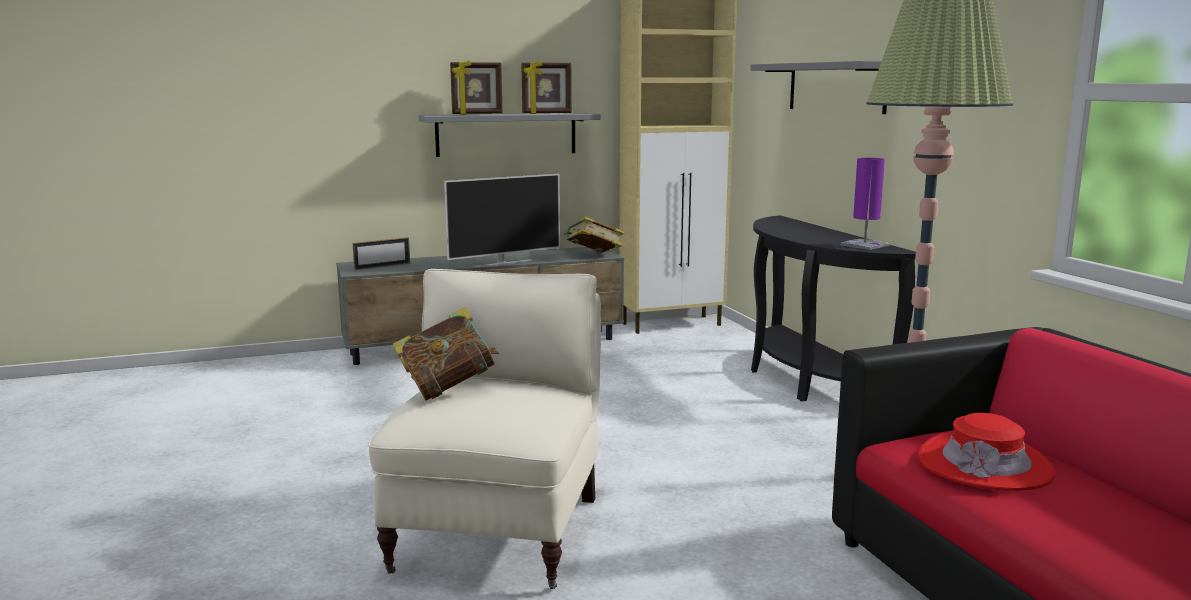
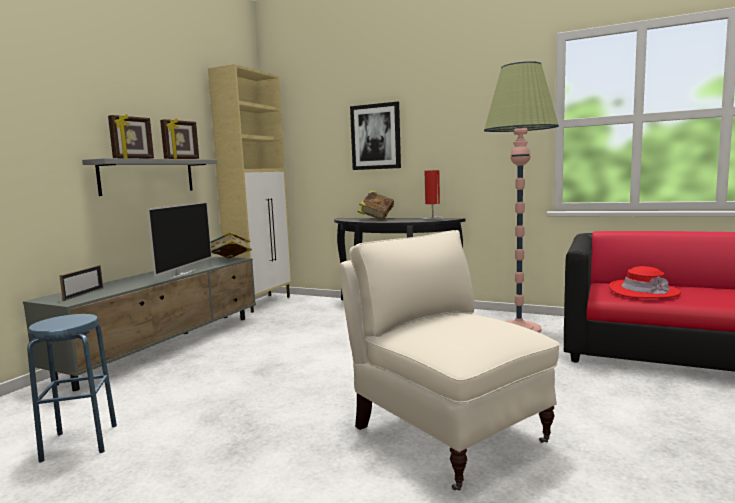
camera: 45 degrees left, 5 degrees down
(284, 407) = (80, 442): none -> blue stool
(447, 388) = (425, 329): book -> book (376, 219)
(836, 87) = (376, 137): grey shelf -> picture
(864, 245) = (432, 219): purple table lamp -> red table lamp

